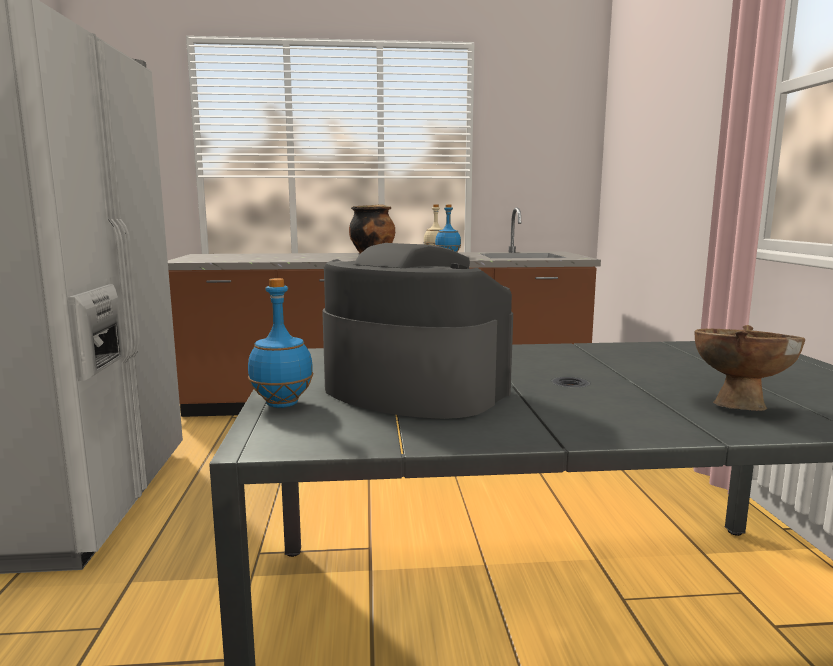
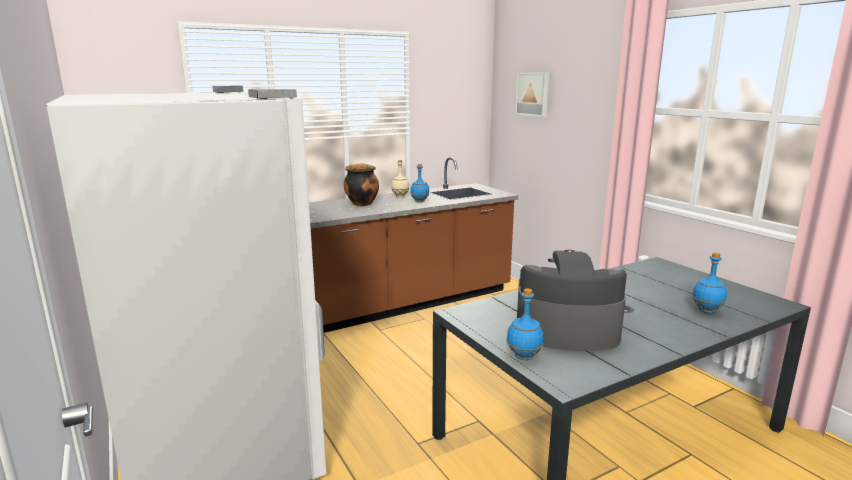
camera: 25 degrees left, 5 degrees up
(643, 113) = (533, 94): none -> picture
(739, 404) = (706, 310): brown bowl -> blue bottle

